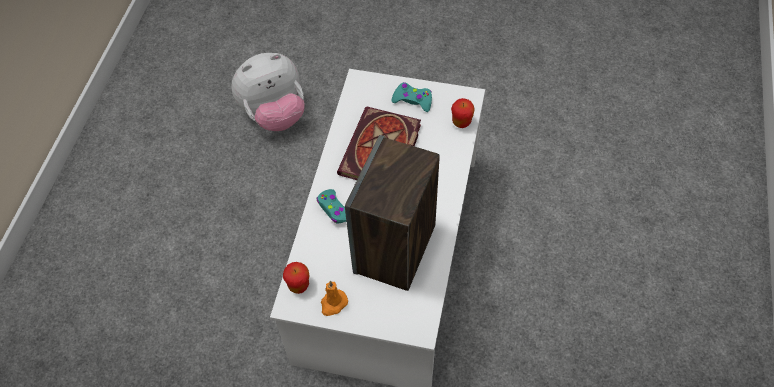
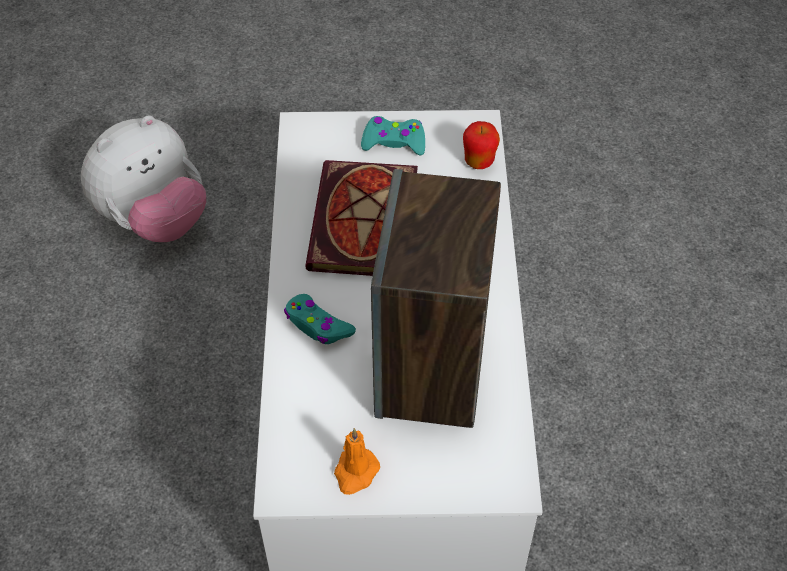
camera: 15 degrees left, 5 degrees down
(298, 285) = (289, 455): apple -> none

